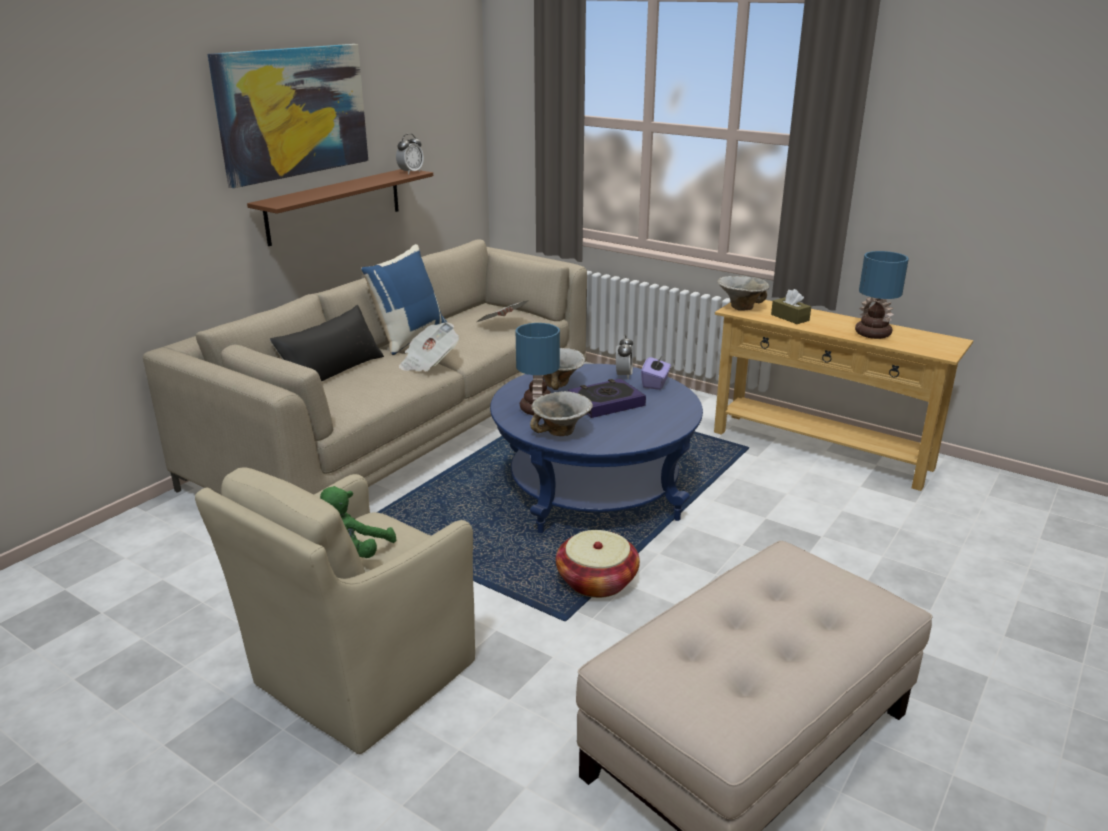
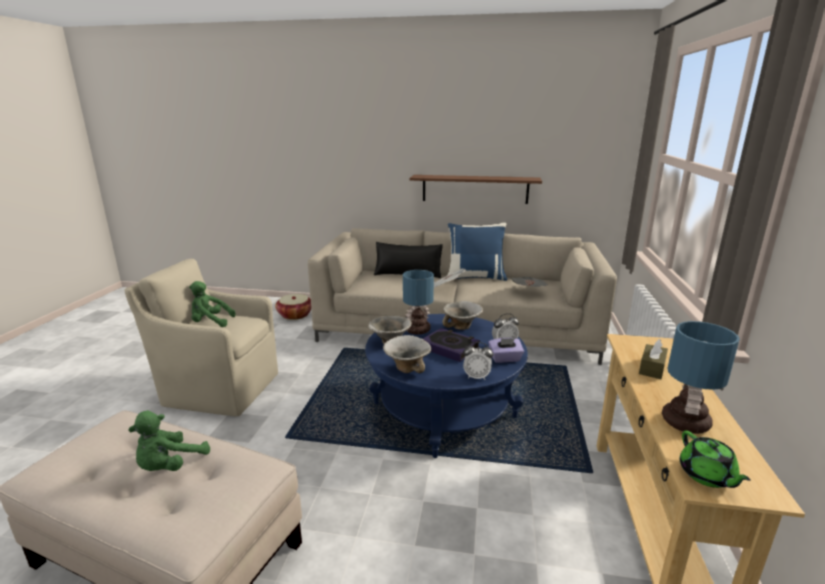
camera: 65 degrees right, 5 degrees down
(293, 112) = (454, 129): picture -> none
(410, 172) = (530, 179): alarm clock -> alarm clock (476, 377)
(596, 581) = (333, 439): basket -> basket (295, 315)
(741, 307) = (638, 342): bowl -> bowl (407, 368)
(762, 615) = (170, 466): none -> green plush toy
(935, 349) = (707, 476): none -> green teapot

